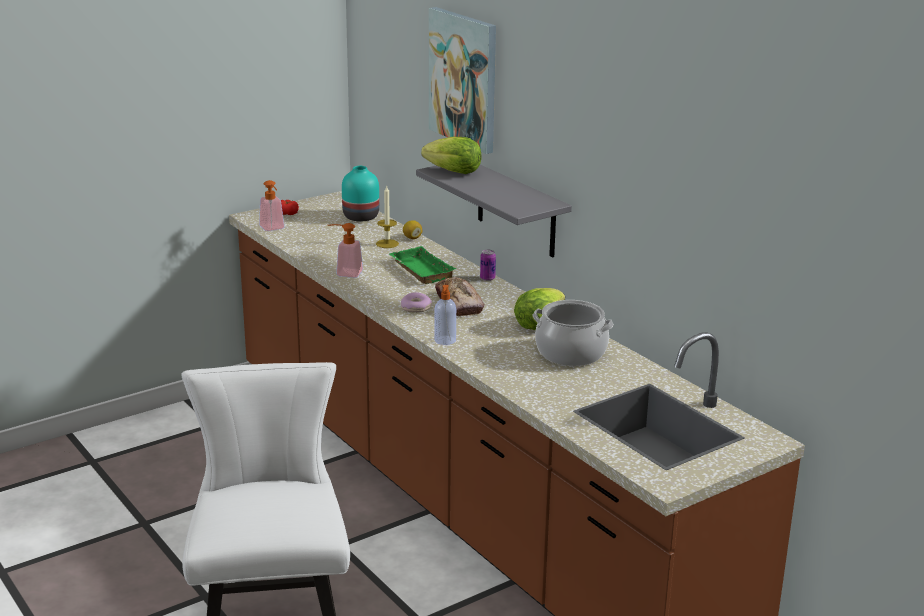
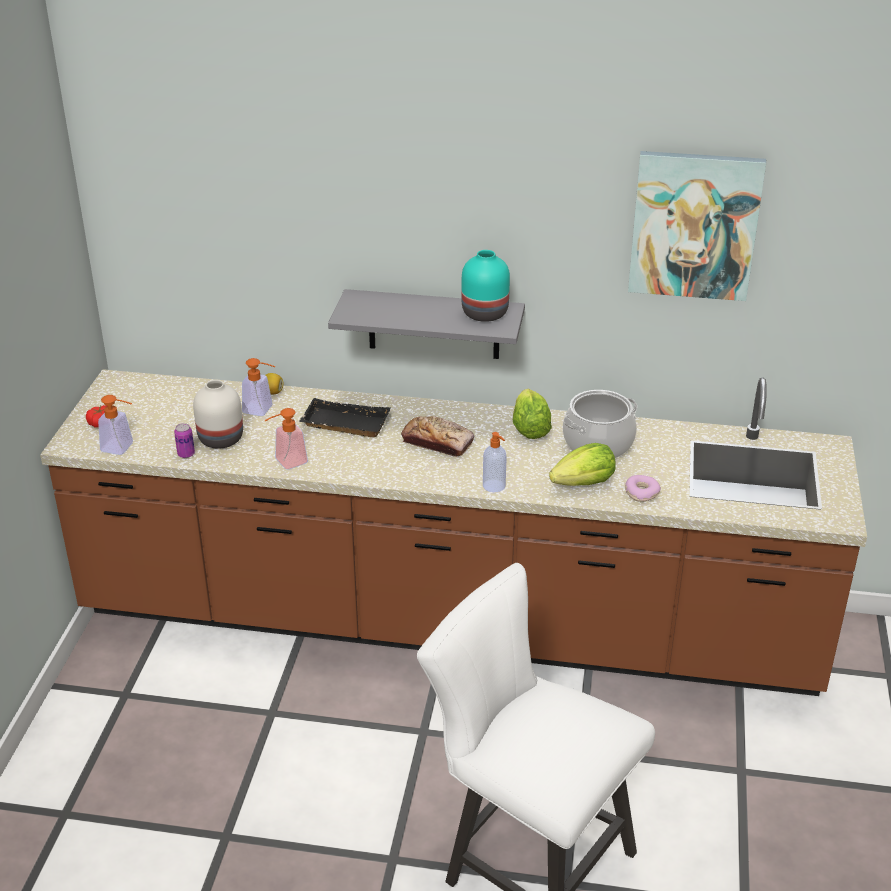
camera: 45 degrees left, 10 degrees up
(335, 247) = (221, 438): none -> white vase
(362, 217) = (182, 391): turquoise vase -> turquoise vase (485, 313)
(387, 244) = (262, 410): candle -> soap dispenser
(416, 308) = (413, 466): donut -> donut (641, 493)
(419, 270) = (343, 425): green tray -> black tray
(454, 172) = (367, 310): lettuce -> lettuce (584, 484)
(464, 79) = (331, 206): picture -> picture (694, 225)
(487, 278) = (412, 403): can -> can (186, 454)

